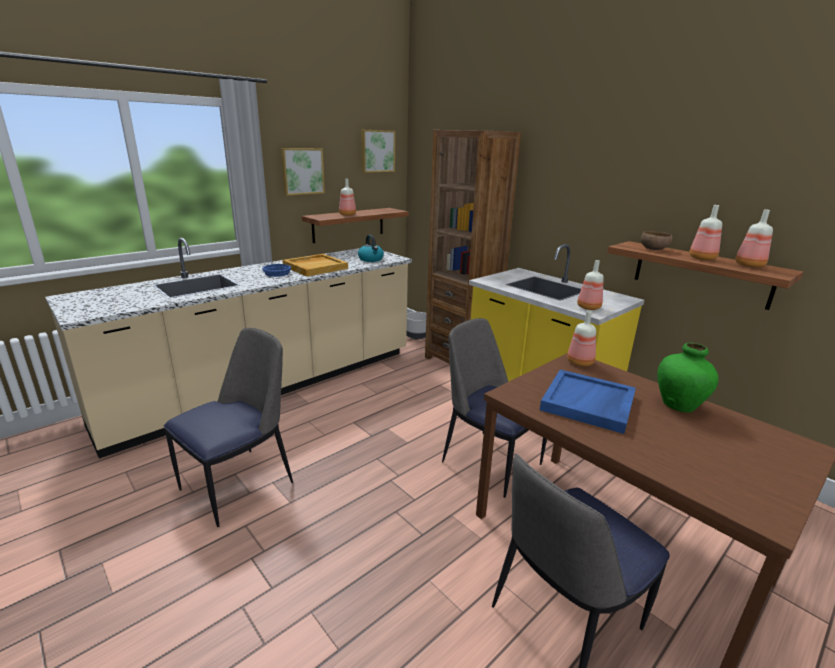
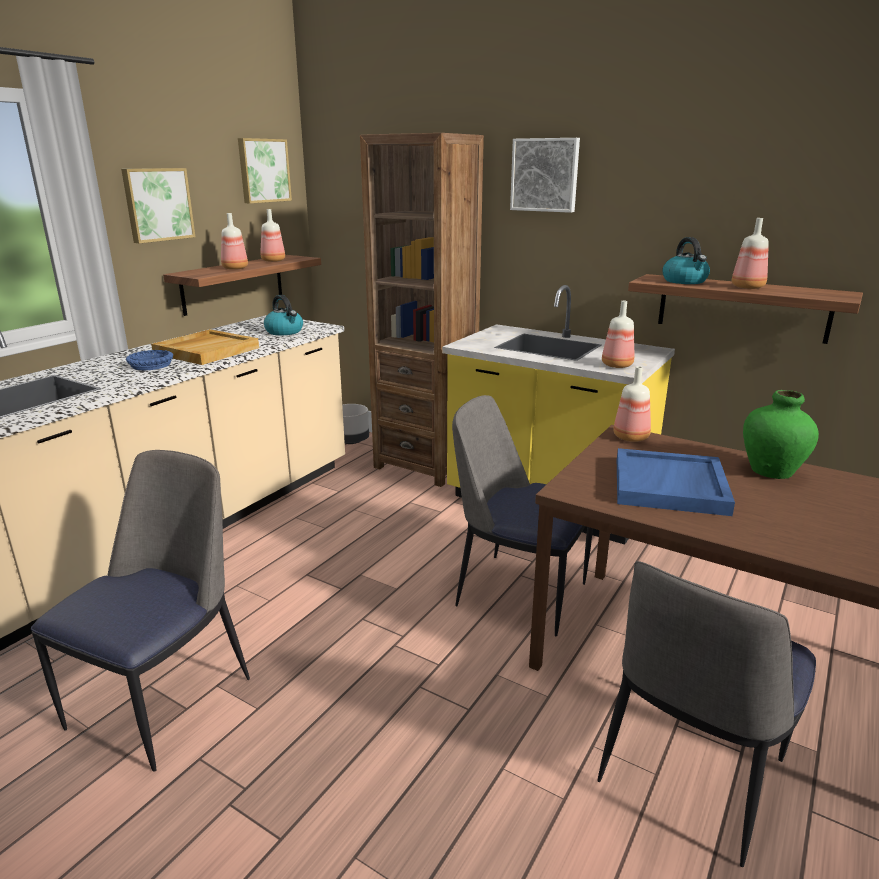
camera: 15 degrees left, 0 degrees up
(562, 162) = (545, 175): none -> picture
(654, 249) = (685, 281): brown bowl -> kettle
(748, 265) = (803, 291): bottle -> bottle (272, 261)

